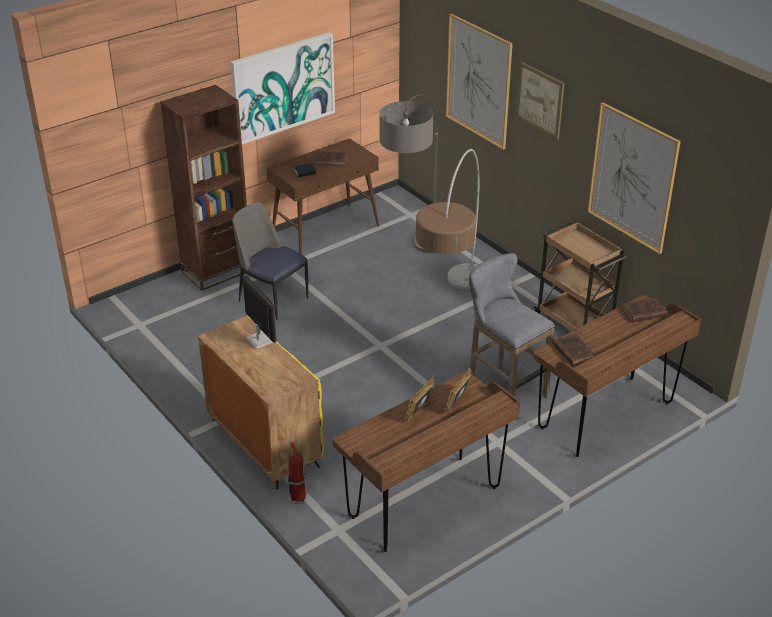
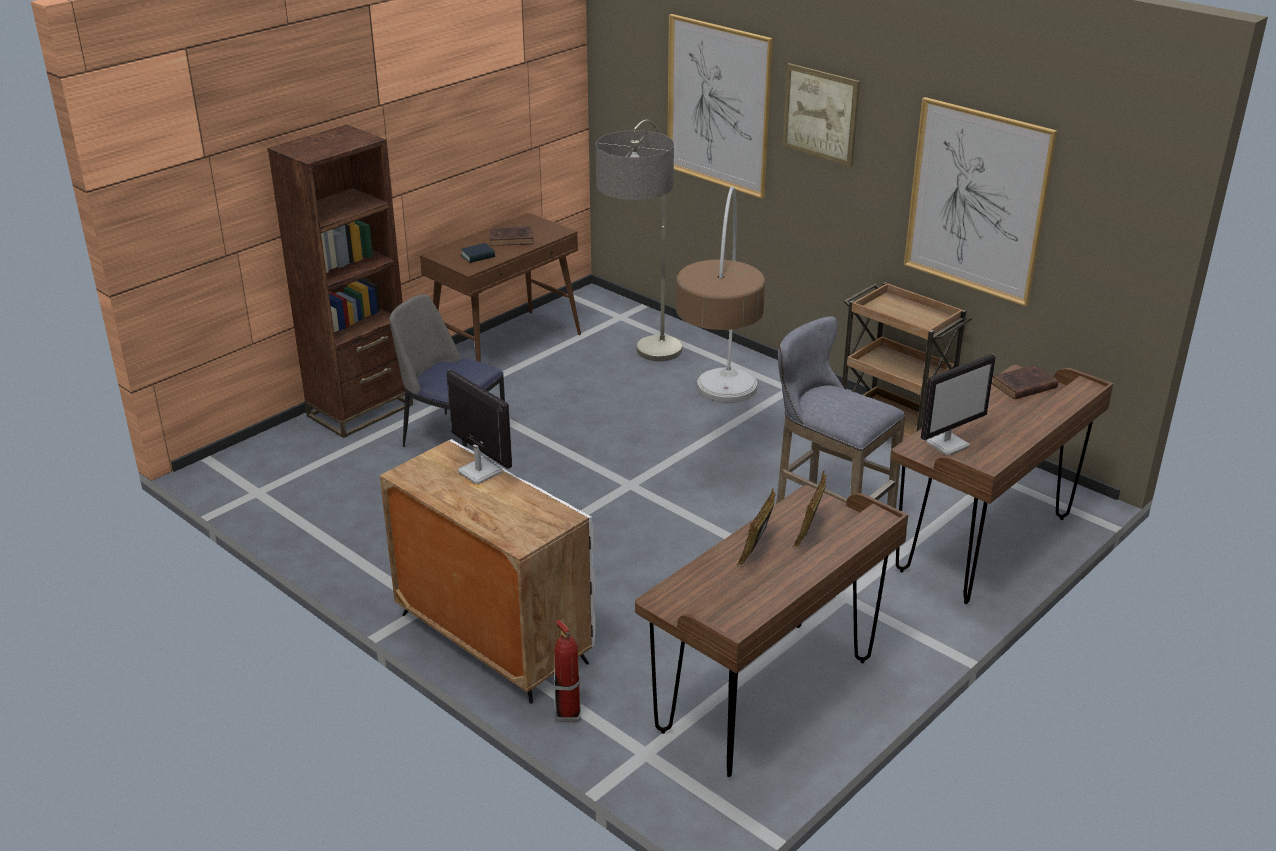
camera: 10 degrees left, 5 degrees down
(263, 443) = (492, 638): yellow cabinet -> white cabinet
(283, 87) = (438, 133): picture -> none
(572, 351) = (948, 443): brown book -> monitor

